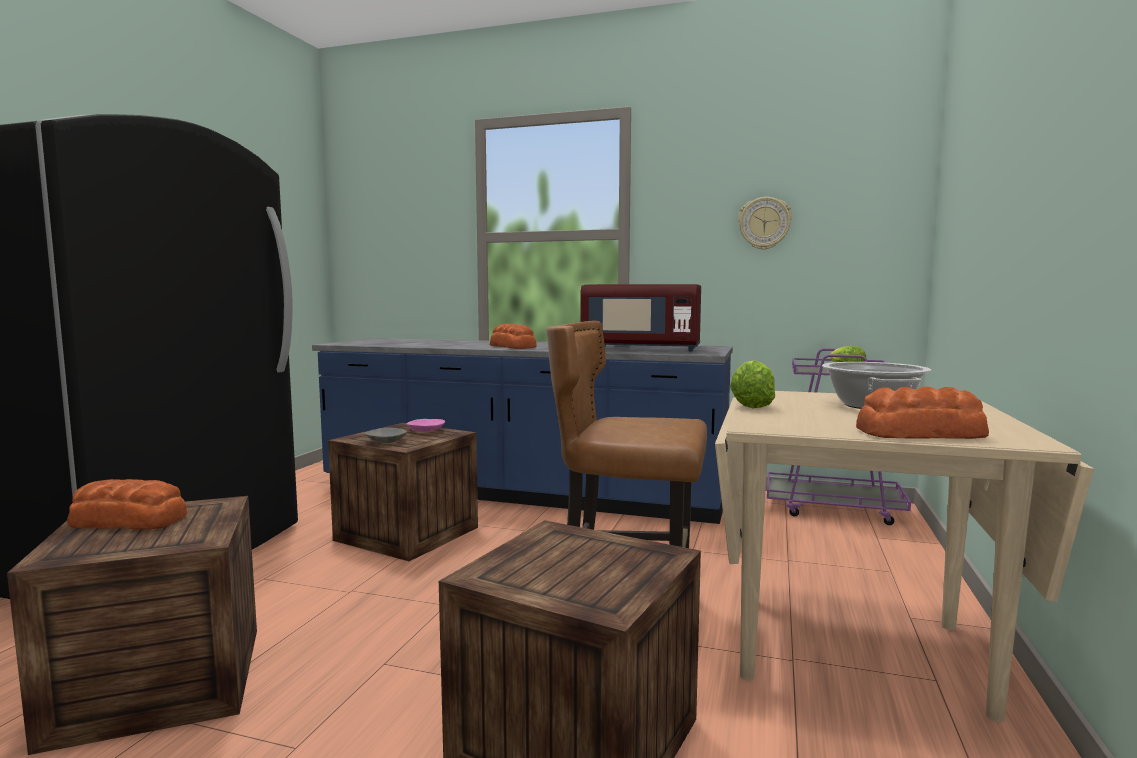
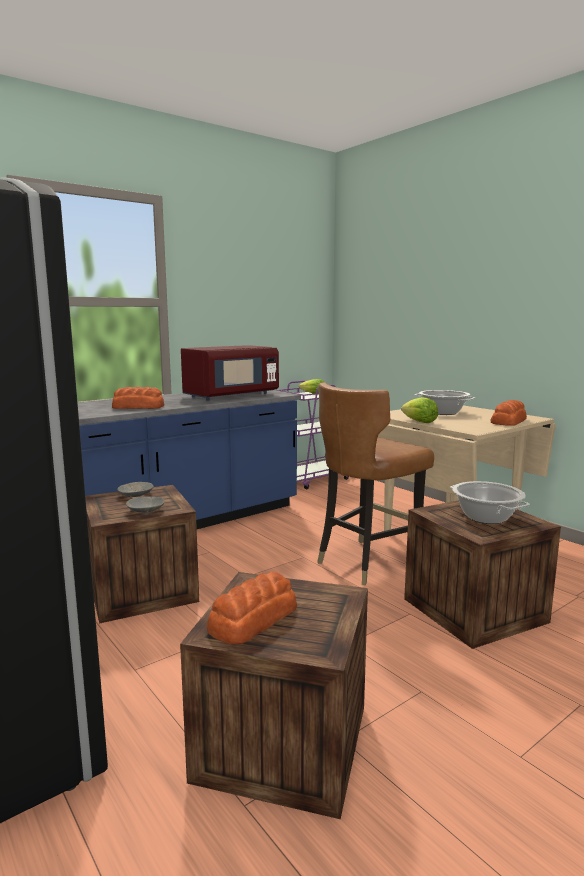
camera: 55 degrees left, 5 degrees up
(426, 431) = (135, 495): pink bowl -> grey bowl
(580, 567) = (486, 517): none -> cooking pot
(764, 223) = (255, 299): wall clock -> none

